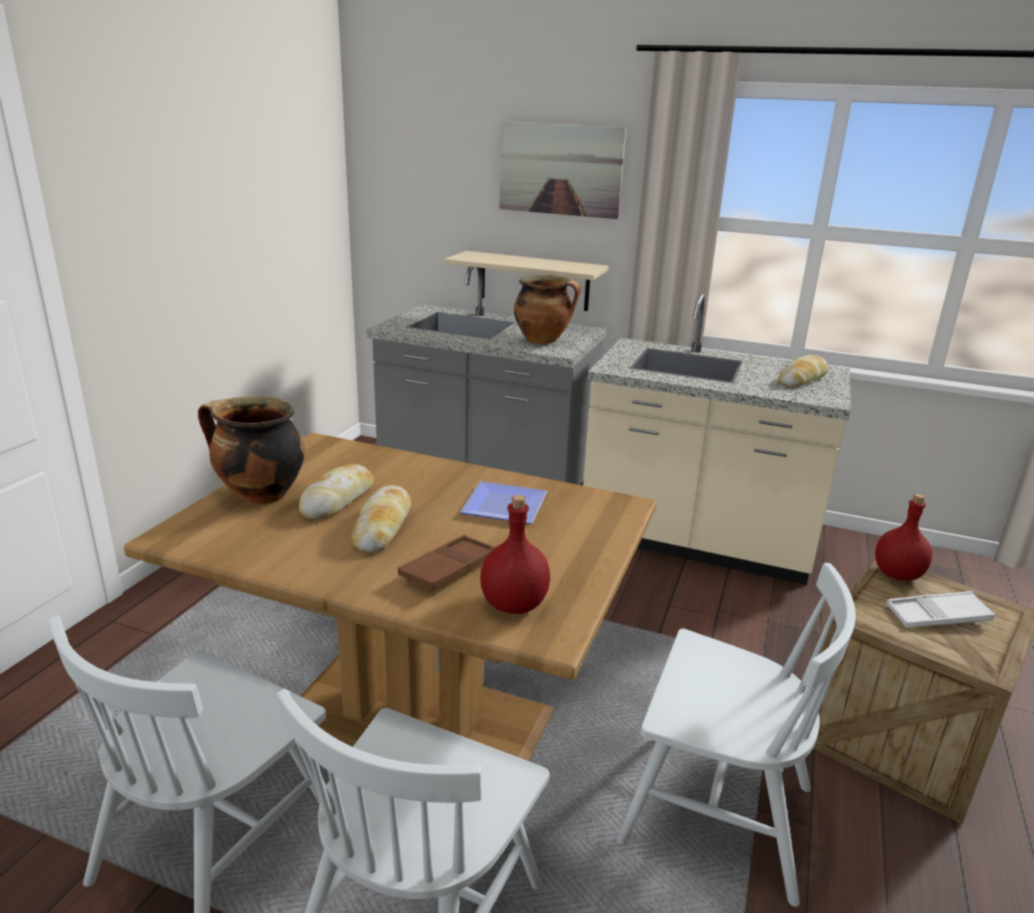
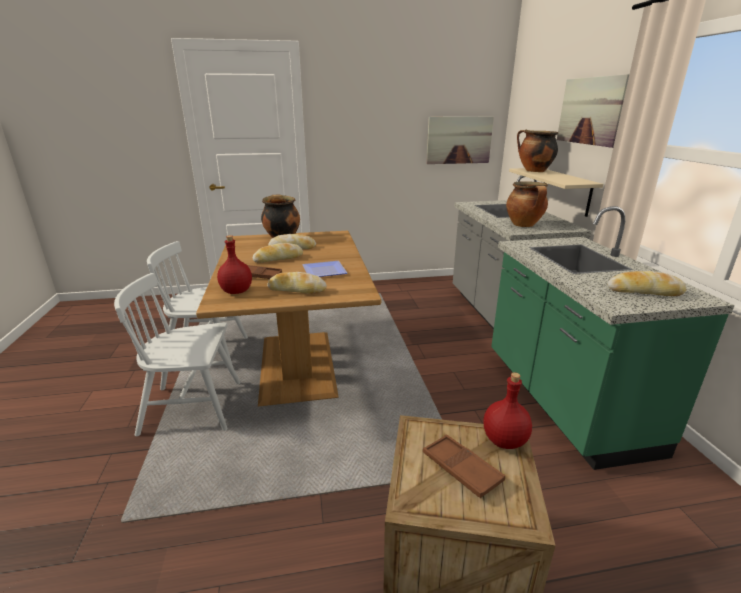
camera: 60 degrees right, 0 degrees up
(300, 217) = (459, 140): none -> picture
(486, 258) = (533, 171): none -> cooking pot
(564, 548) = (297, 289): none -> bread
(696, 543) = (564, 401): beige counter -> green counter
(715, 813) = (305, 477): white chair -> none
(937, 616) = (461, 469): white tray -> brown tray

